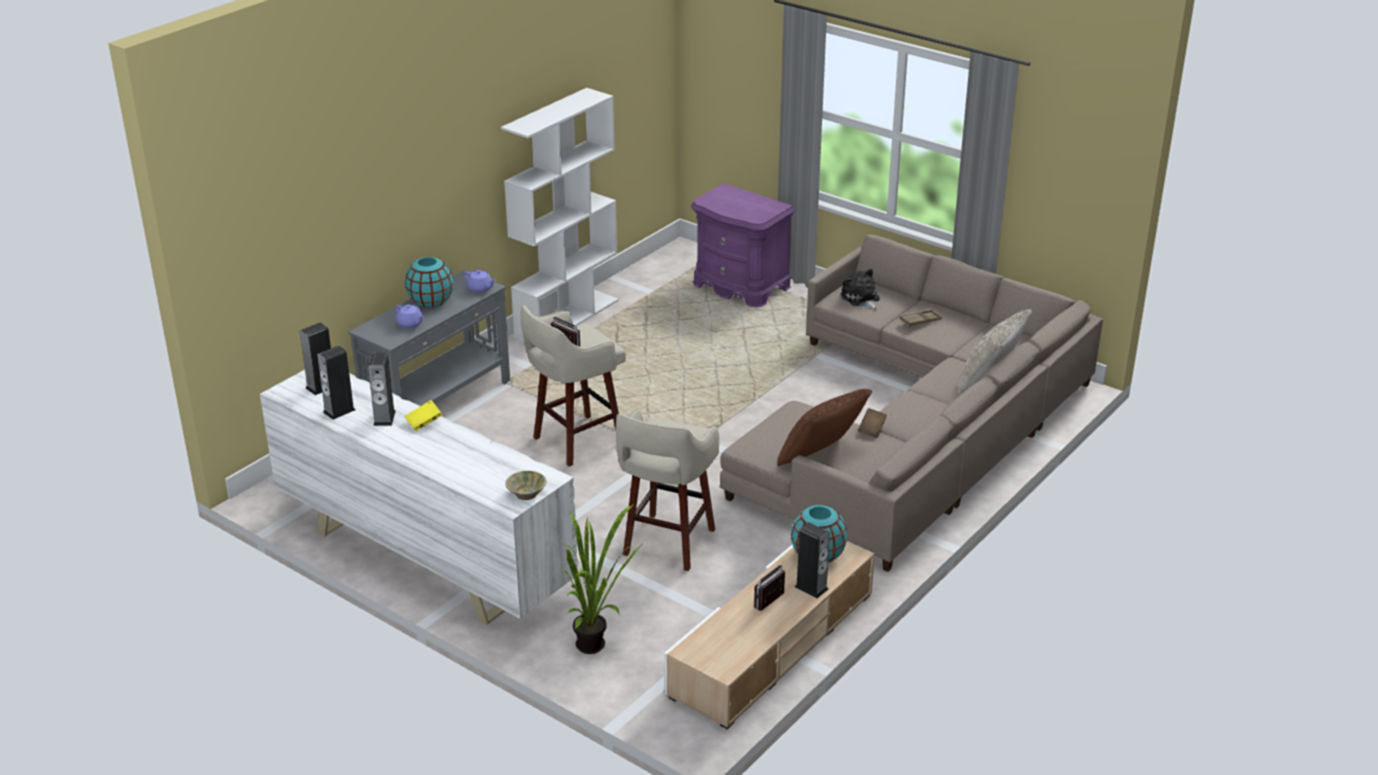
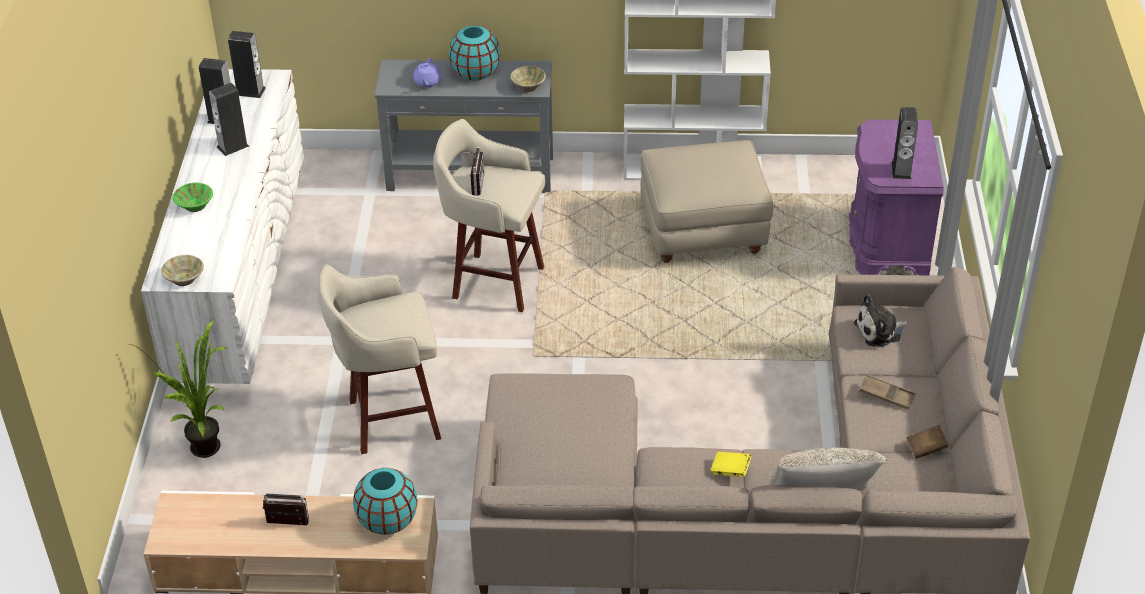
camera: 55 degrees right, 10 degrees up
(424, 422) = (244, 170): yellow book -> yellow book (730, 470)
(436, 459) = (194, 205): none -> green bowl
(480, 288) = (528, 86): purple teapot -> beige bowl
(637, 341) = (703, 231): none -> beige ottoman
(811, 588) = (332, 540): speaker -> speaker (901, 170)
(821, 458) = (534, 443): brown pillow -> none
(861, 299) = (880, 331): plush toy -> plush toy turned 135 degrees counterclockwise
(872, 429) = (624, 456): brown book -> brown book (926, 448)

